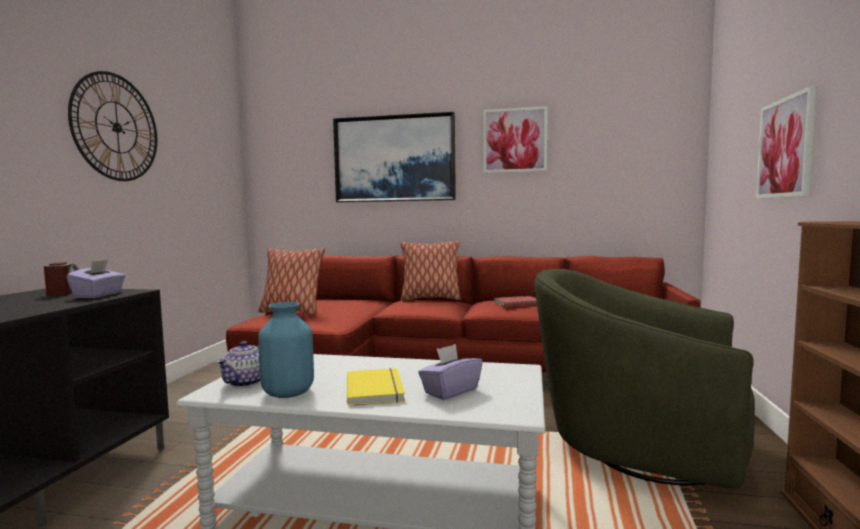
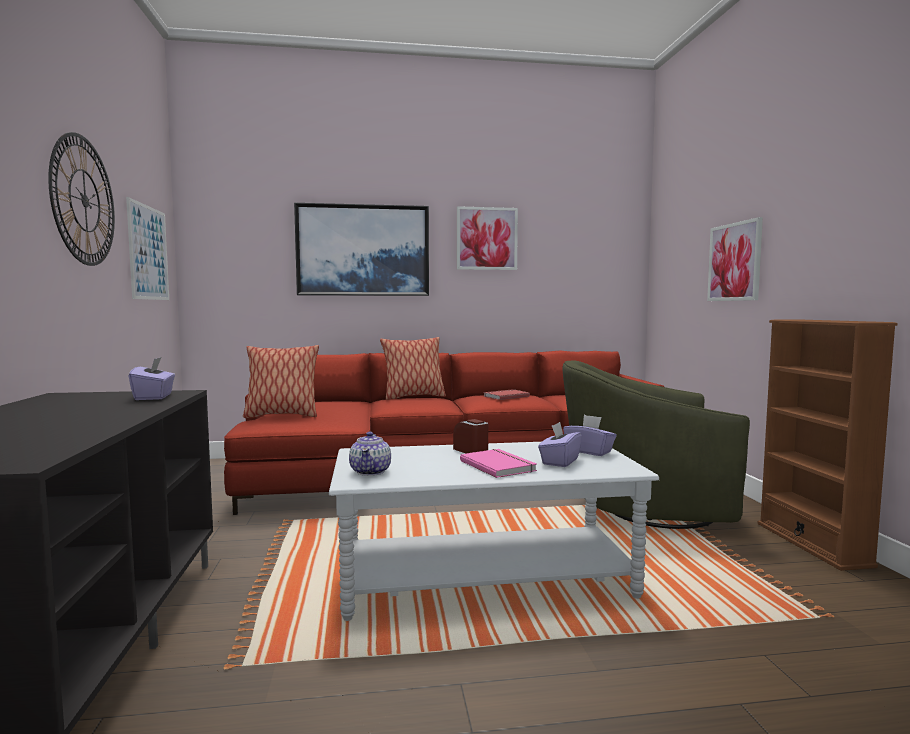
camera: 20 degrees left, 0 degrees up
(63, 293) = (96, 397): alarm clock -> alarm clock (471, 451)
(205, 169) = (148, 253): none -> picture
(287, 393) = (427, 475): blue vase -> none
(377, 389) = (499, 465): yellow book -> pink book
(505, 380) = (589, 451): none -> purple tissue box

